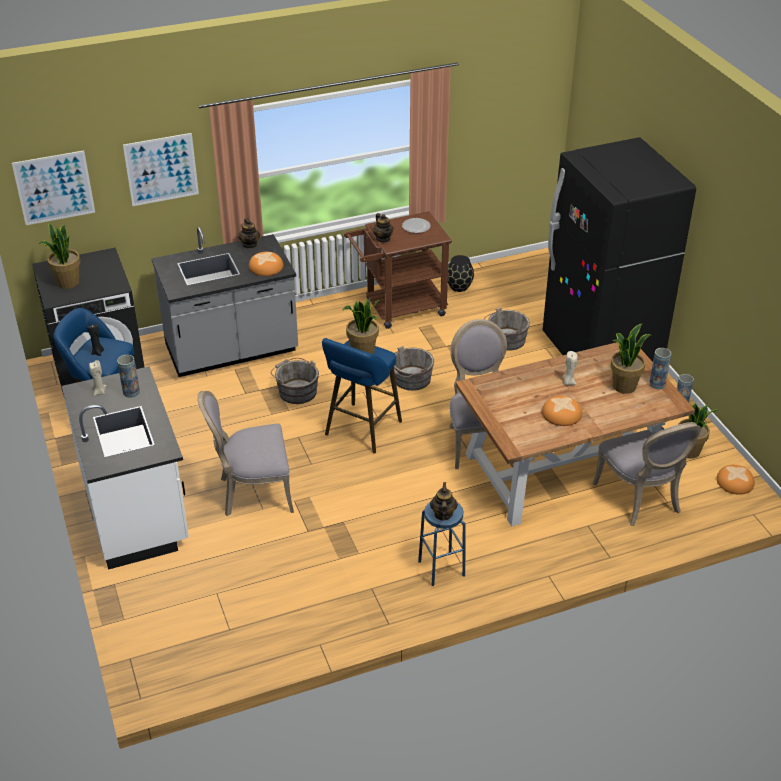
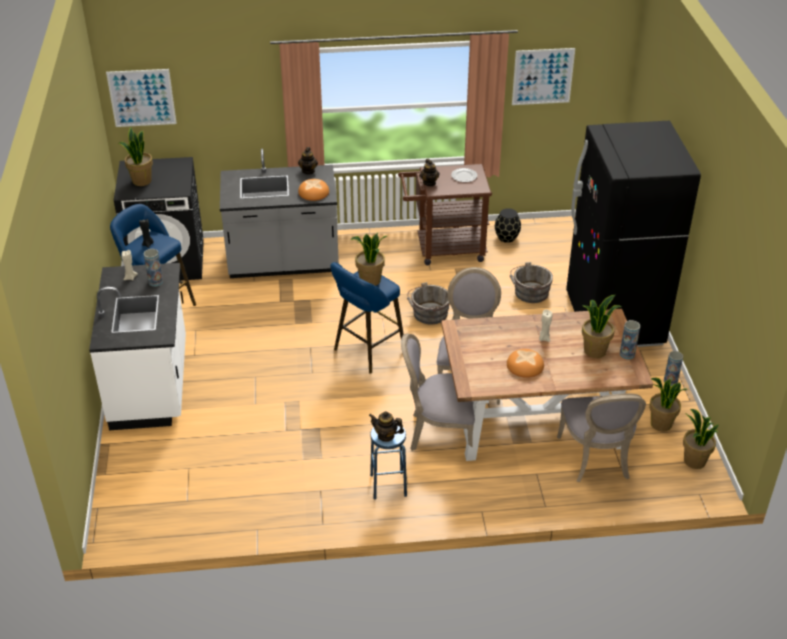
camera: 15 degrees right, 0 degrees up
(161, 169) = (236, 94): picture -> picture (542, 76)
(253, 493) = (252, 388): grey chair -> grey chair (439, 433)
(296, 391) = (324, 307): grey bucket -> none
(443, 514) = (386, 436): teapot -> teapot turned 90 degrees counterclockwise
(735, 482) = (694, 461): bread -> potted plant

